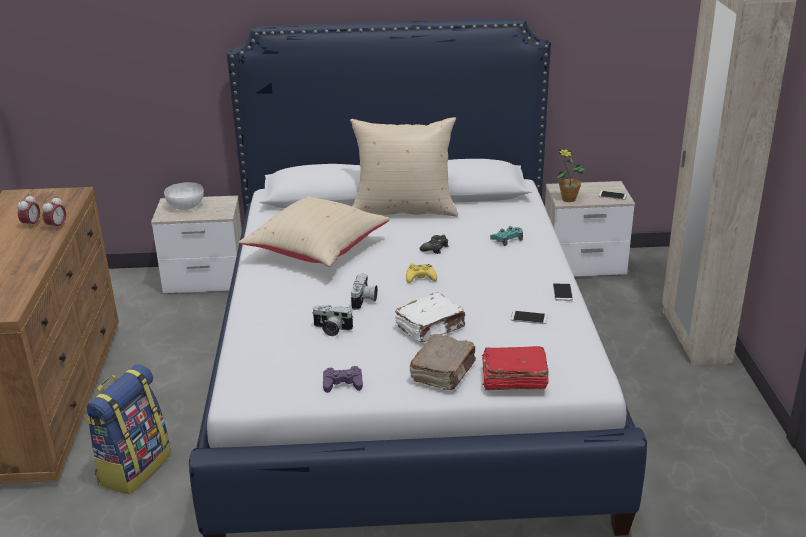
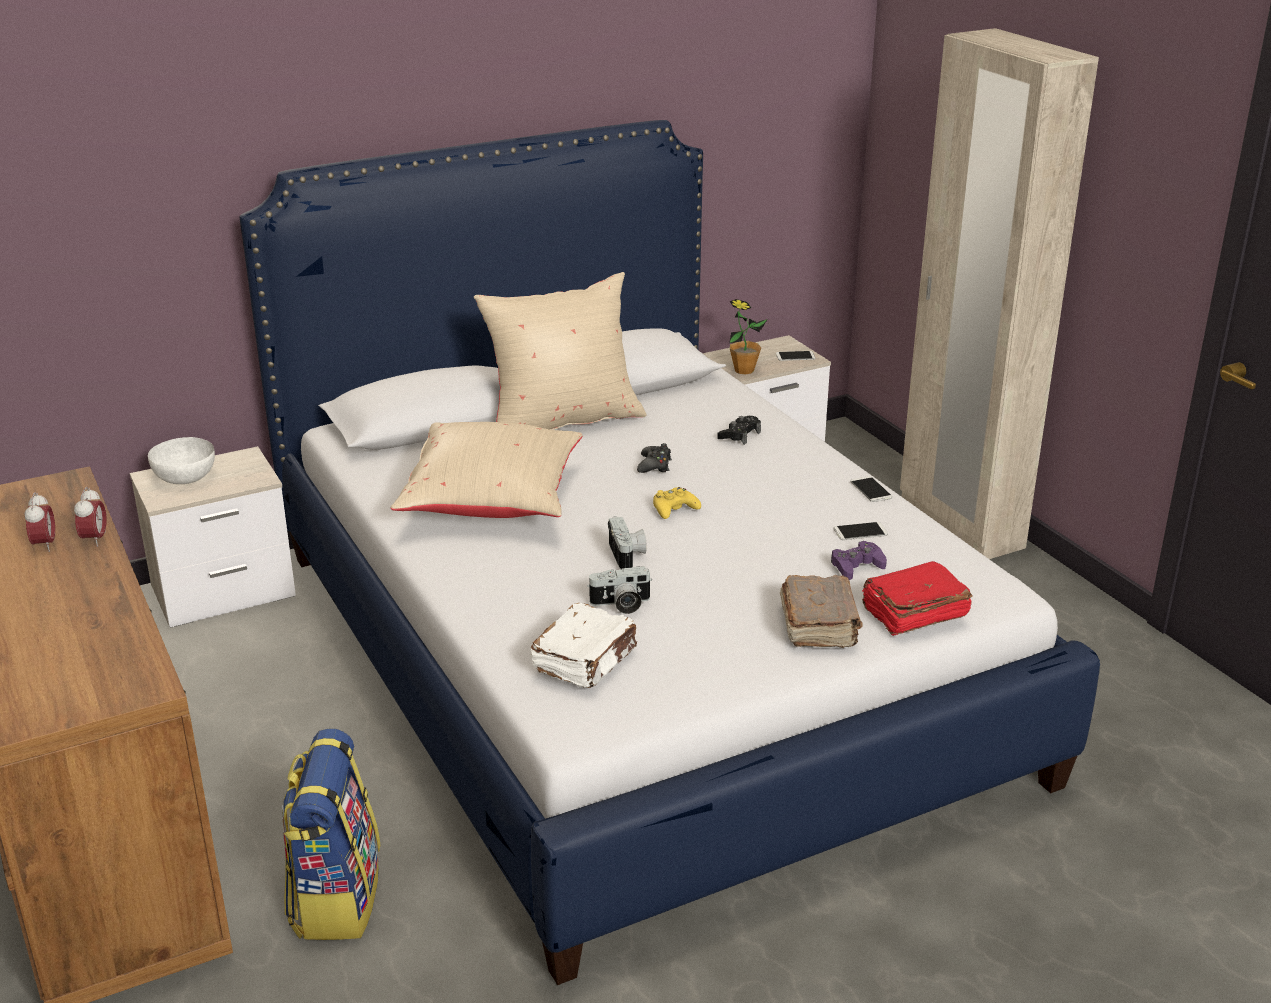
camera: 25 degrees left, 0 degrees up
(343, 383) = (702, 674): purple game controller -> purple game controller (856, 566)
(431, 328) = (749, 572): white book -> white book (586, 661)
(507, 239) = (739, 435): turquoise game controller -> black game controller

